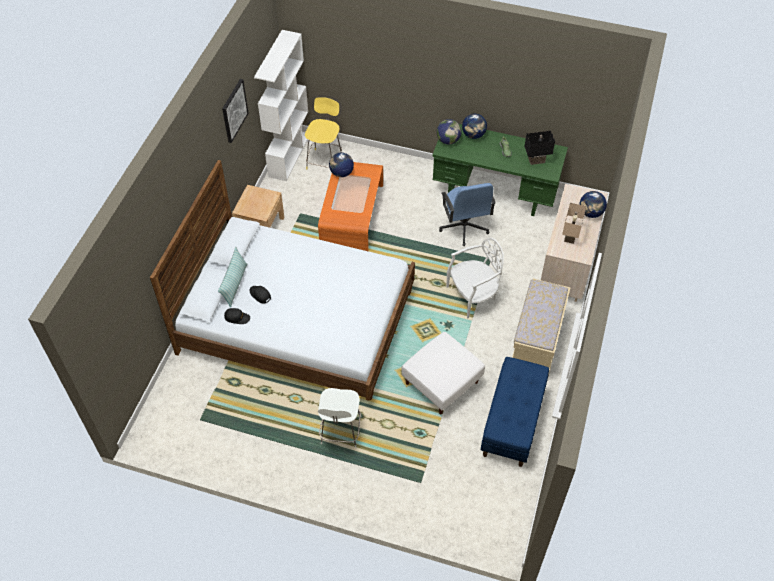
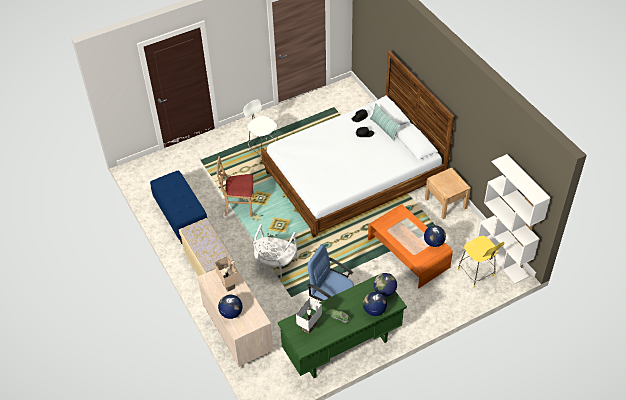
camera: 135 degrees right, 5 degrees down
(234, 110) = (486, 134): picture -> none
(442, 383) = (239, 206): white ottoman -> beige chair
(536, 160) = (310, 327): black table lamp -> white table lamp

